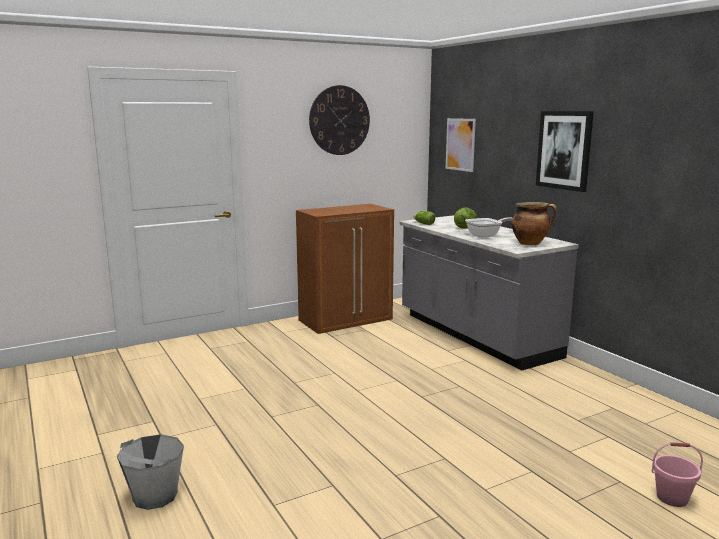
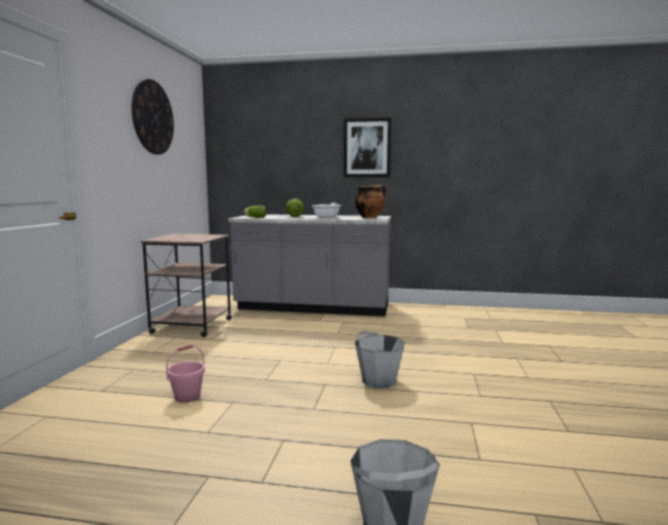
camera: 50 degrees left, 5 degrees down
(346, 319) = (192, 325): brown cabinet -> brown cart
(356, 421) = (379, 381): none -> grey bucket
(460, 144) = (250, 151): picture -> none
(672, 498) = (575, 342): pink bucket -> pink bucket (187, 397)

